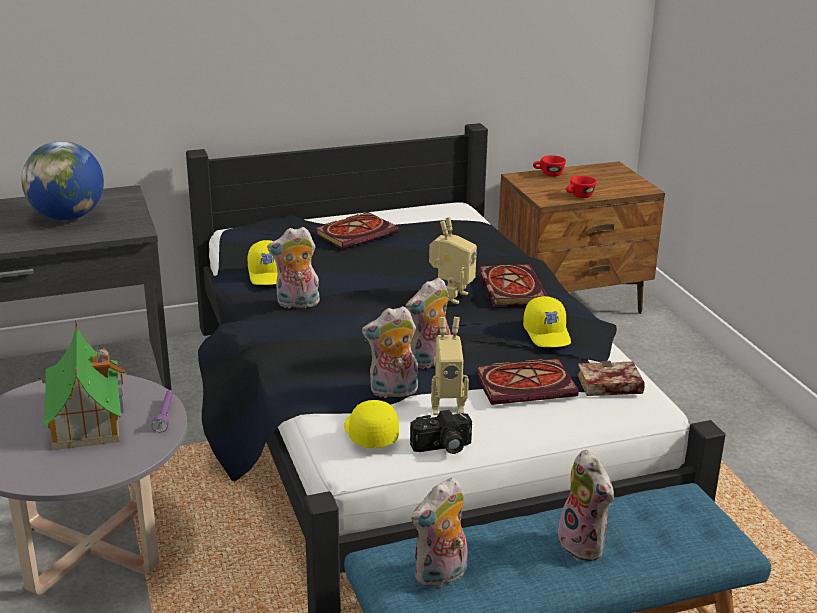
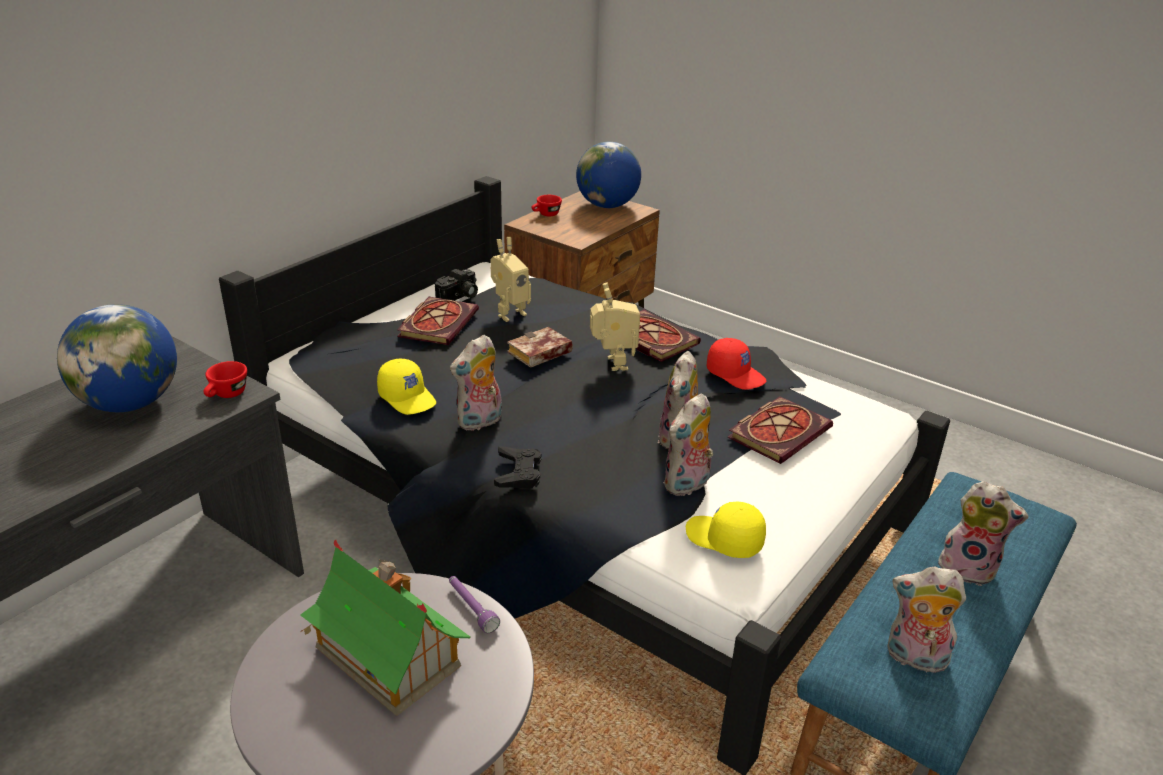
camera: 35 degrees left, 5 degrees up
(280, 342) = (518, 473): none -> black game controller
(441, 576) = (914, 659): plush toy -> plush toy turned 90 degrees clockwise
(442, 447) = (795, 525): camera -> camera (459, 297)
(447, 406) = (745, 481): toy robot -> toy robot (509, 313)
(548, 334) = (736, 374): yellow cap -> red cap
(579, 196) = (599, 230): red cup -> red cup (226, 395)
(607, 386) = (836, 408): book -> book (539, 354)
(617, 179) = (607, 206): none -> globe

